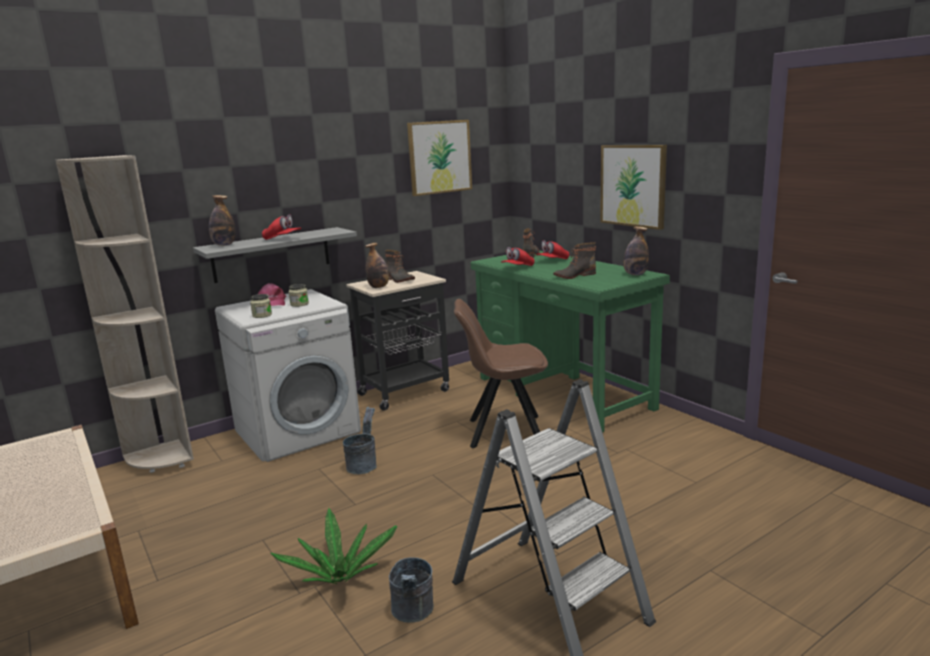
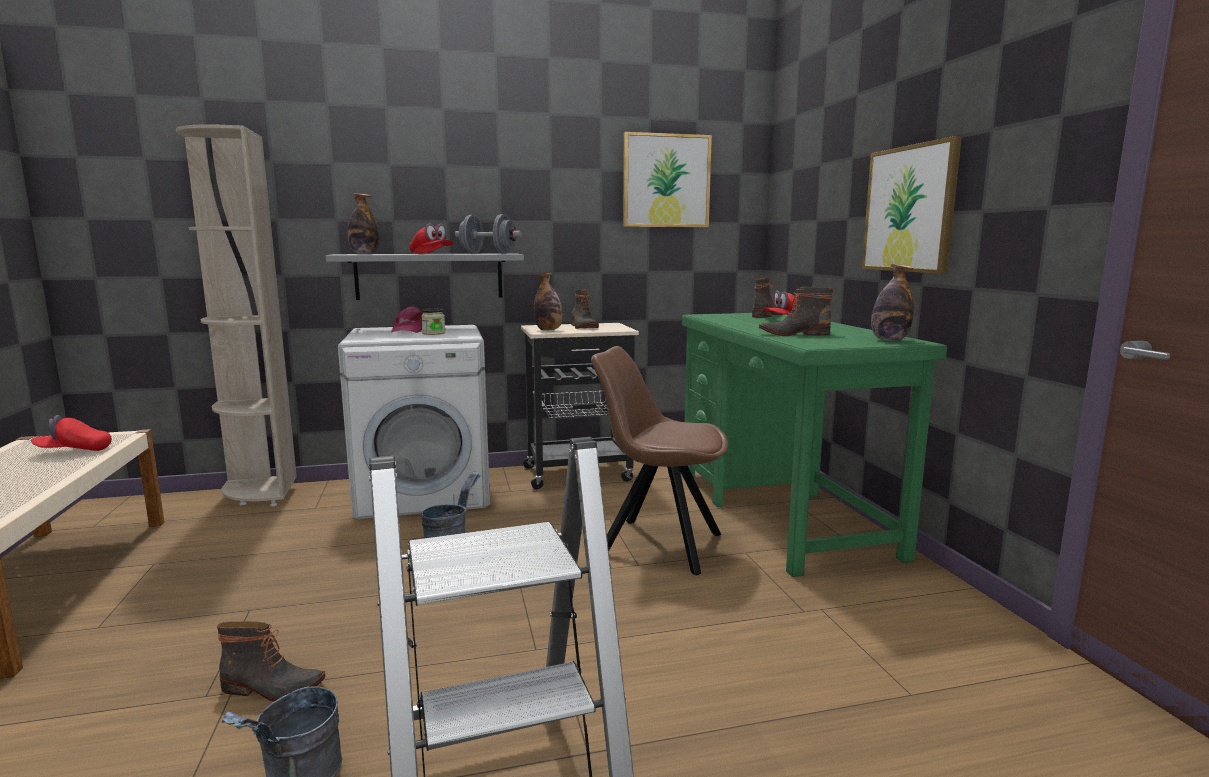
camera: 20 degrees right, 5 degrees down
(262, 315) = (377, 337): jar -> none
(323, 232) = (488, 253): none -> grey dumbbell
(340, 577) = (272, 688): potted plant -> boot
(518, 268) = (729, 323): red cap -> red cap (74, 451)

